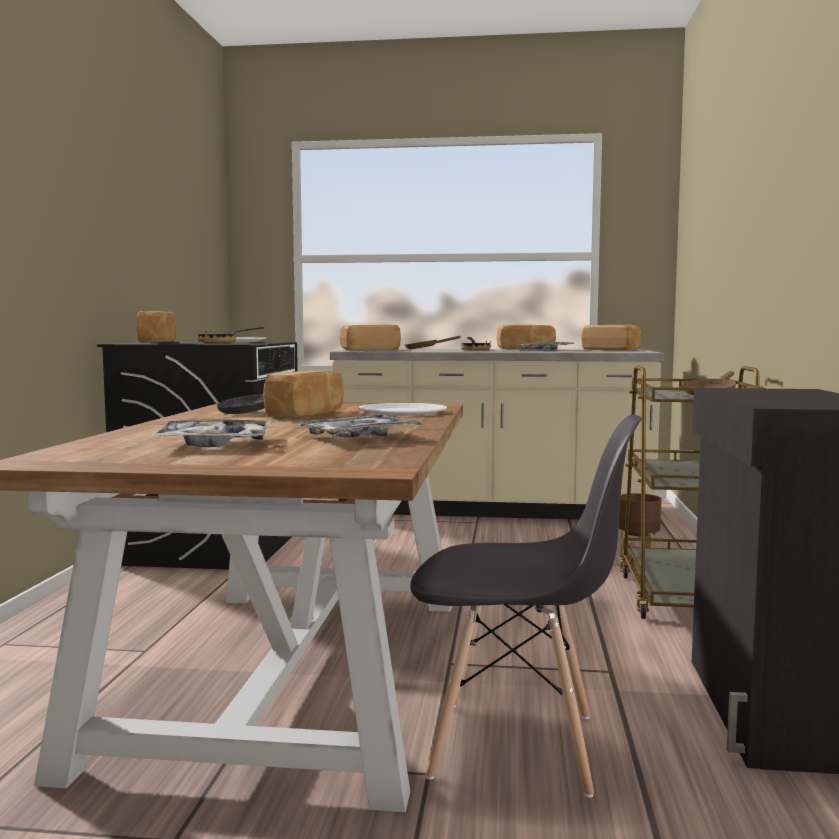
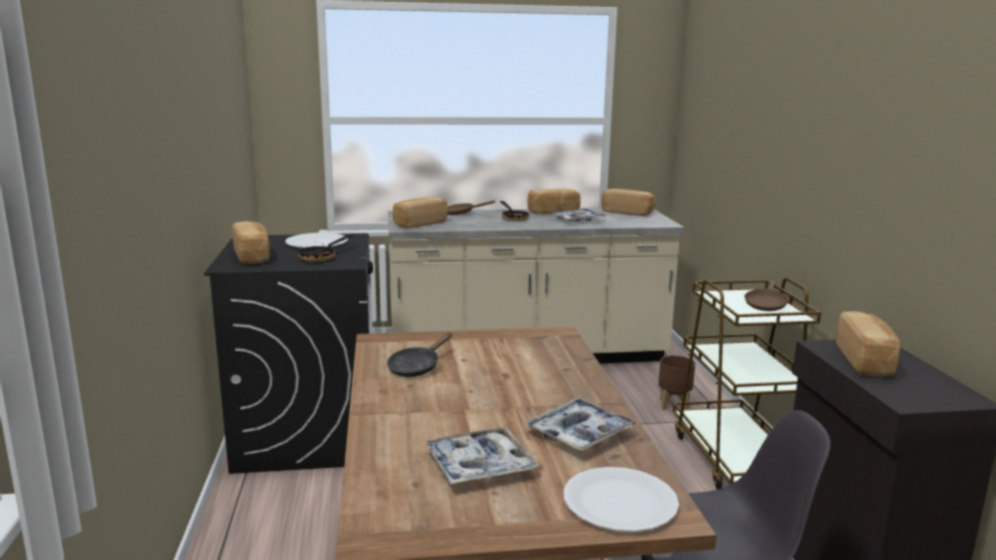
camera: 15 degrees left, 10 degrees up
(308, 414) = (474, 370): bread -> bread (865, 361)
(403, 412) = (548, 356): white plate -> white plate (620, 502)

